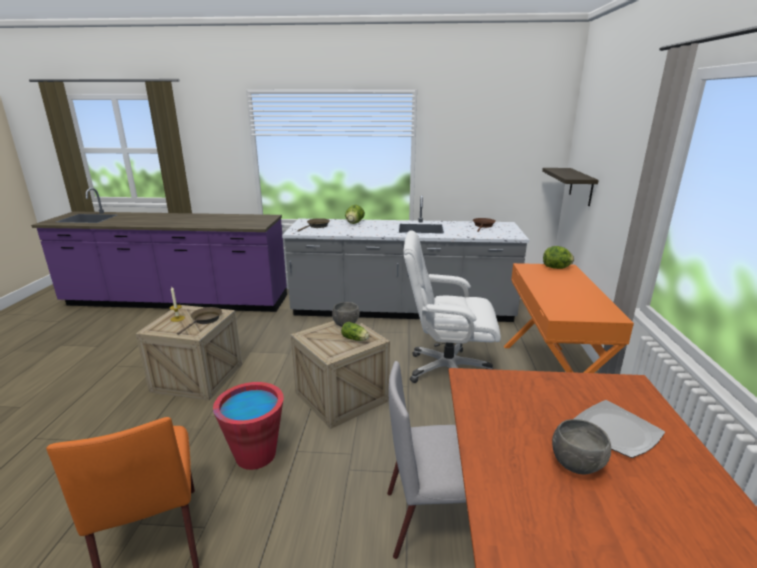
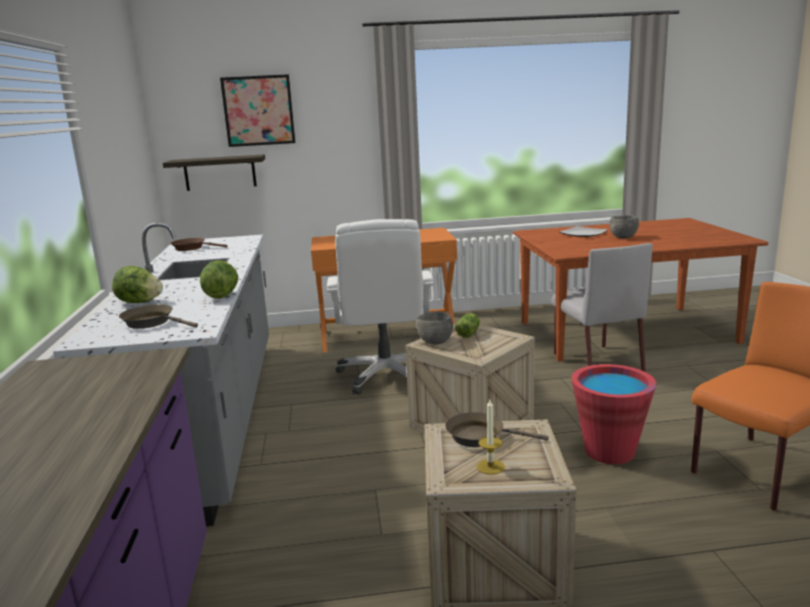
camera: 100 degrees left, 5 degrees down
(556, 268) = (325, 240): lettuce -> lettuce (221, 296)
(605, 138) = (258, 110): none -> picture

